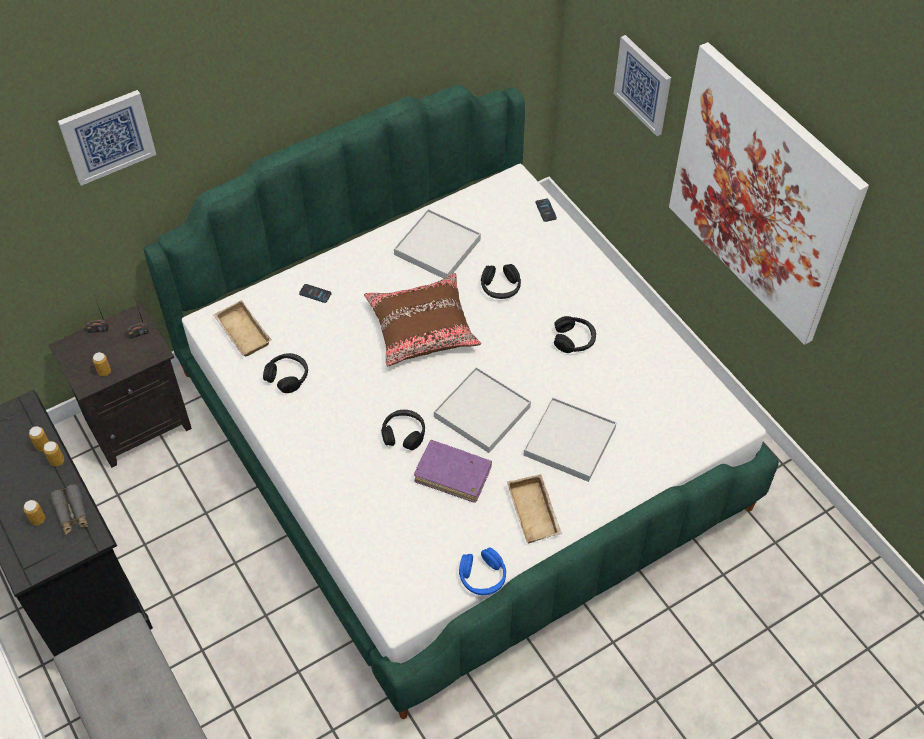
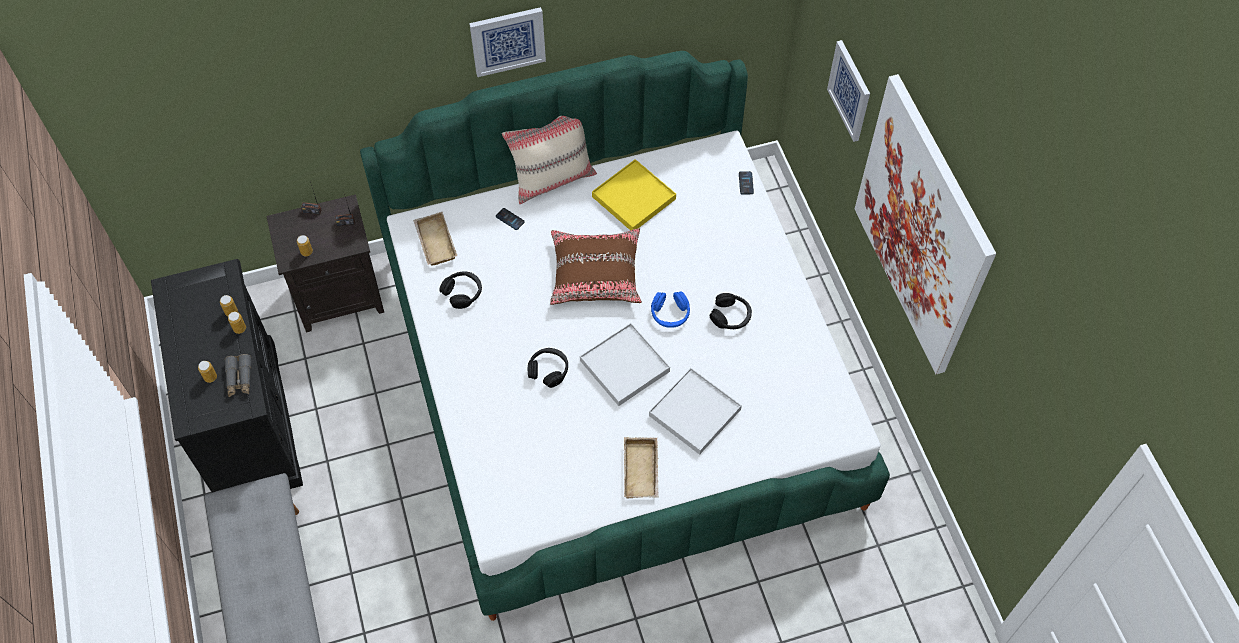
camera: 15 degrees right, 5 degrees up
(107, 136) = (334, 53): picture -> picture (507, 40)
(347, 245) = (552, 179): none -> beige pillow
(437, 247) = (634, 198): white tray -> yellow tray
(453, 475) = (580, 419): purple book -> none
(482, 577) = (577, 519): blue headphones -> blue headphones (670, 314)
(500, 287) = (679, 250): black headphones -> none

